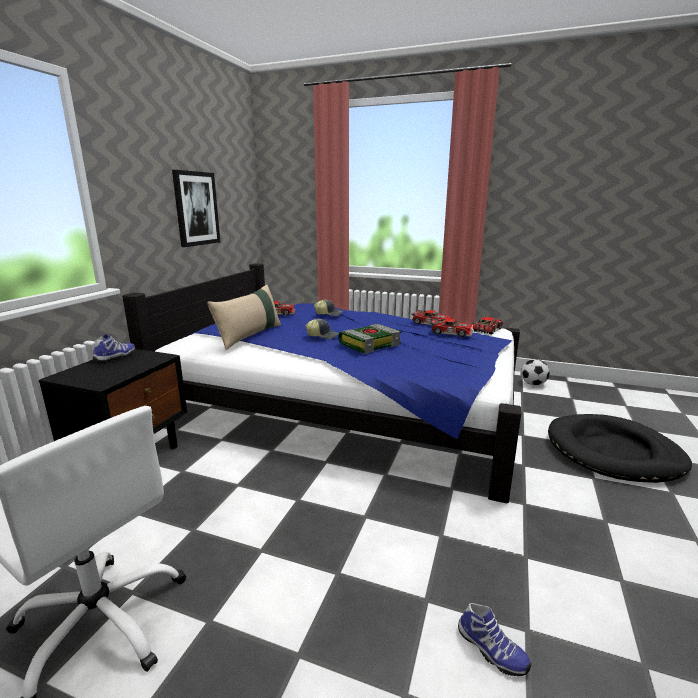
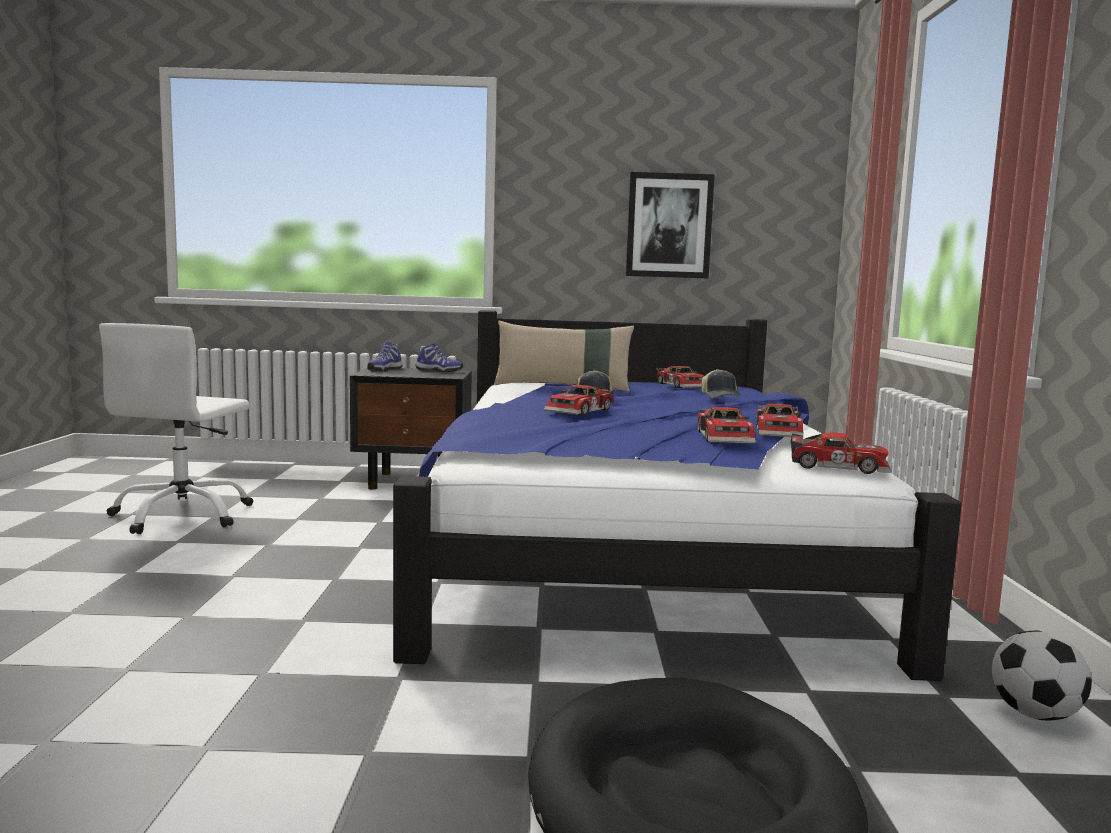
camera: 70 degrees right, 10 degrees down
(369, 344) = (581, 411): book -> toy car
(490, 650) = (105, 648): shoe -> shoe (384, 370)

